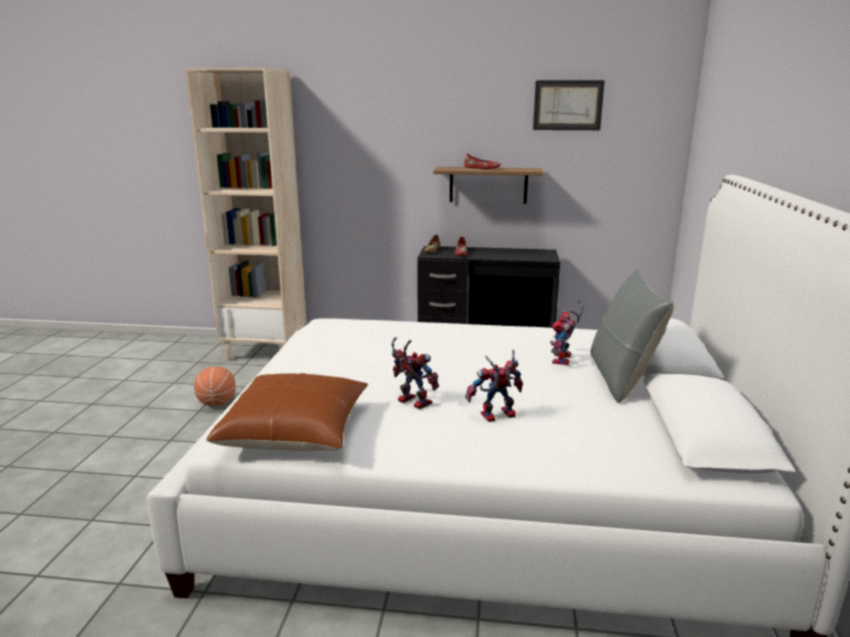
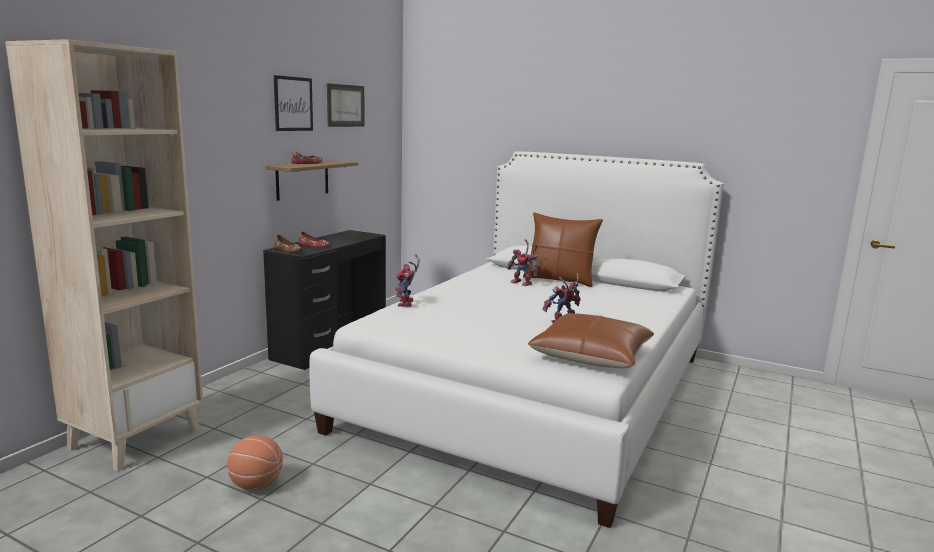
camera: 70 degrees left, 5 degrees down
(480, 105) = (293, 104): none -> picture
(496, 417) = (596, 309): toy robot -> toy robot (407, 304)
(621, 379) = (559, 280): grey pillow -> brown pillow

